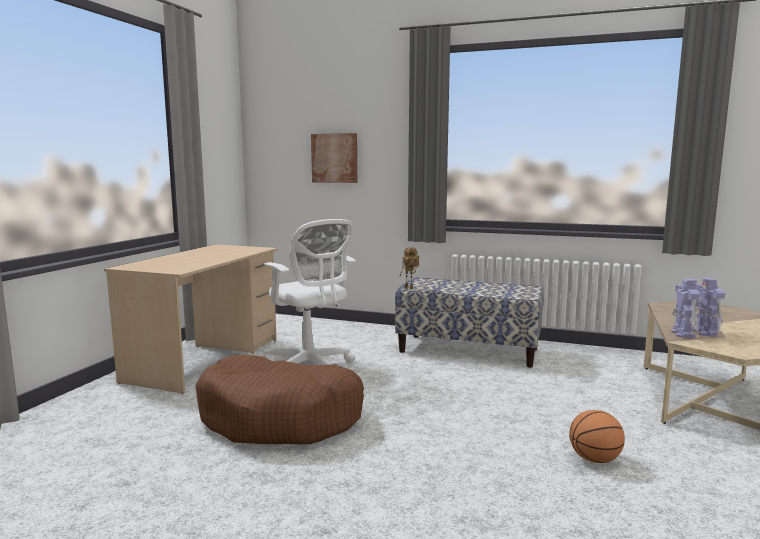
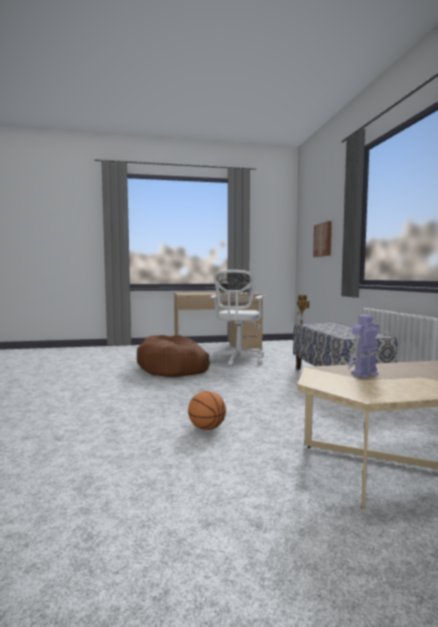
camera: 60 degrees right, 5 degrees down
(682, 334) = (341, 369): toy robot -> none

